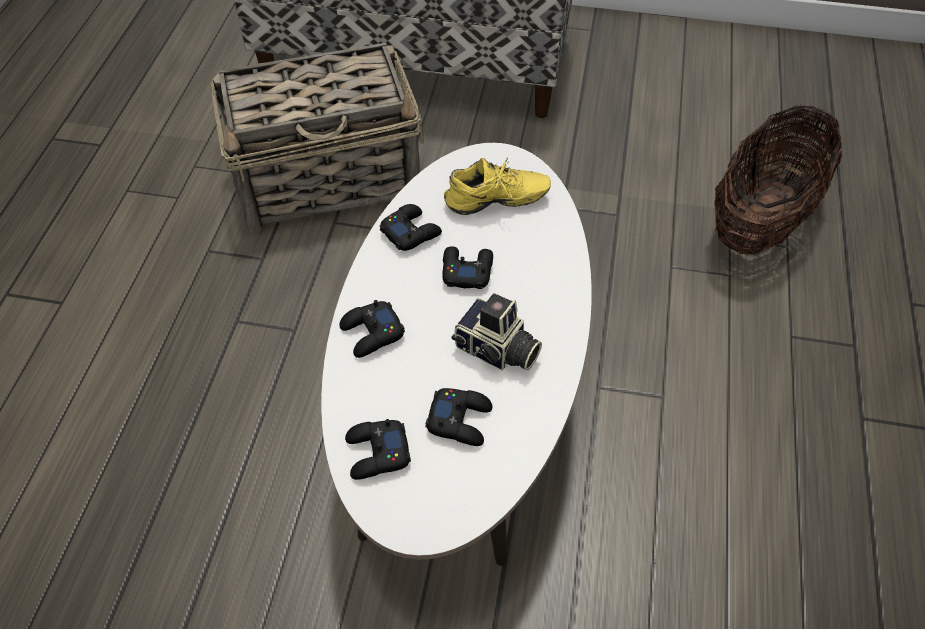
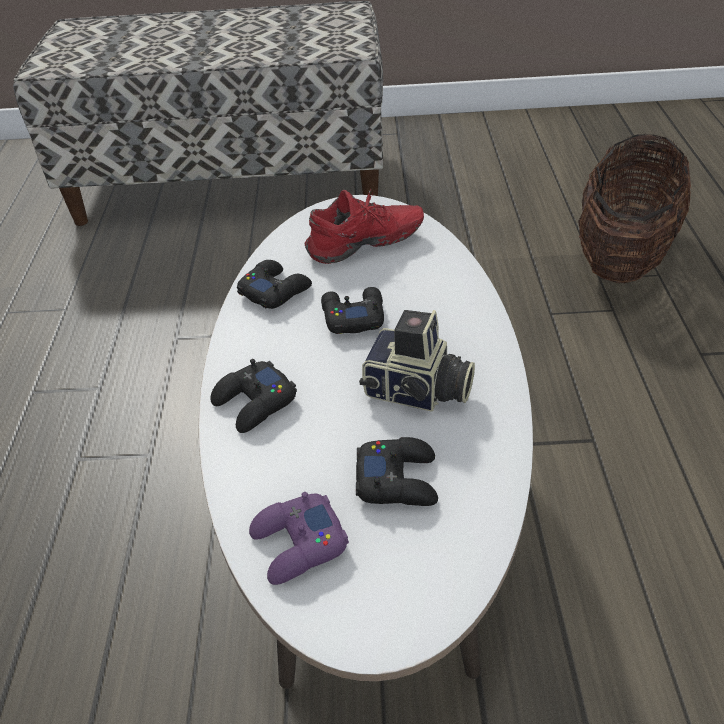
camera: 10 degrees left, 10 degrees down
(329, 179) = (162, 298): basket -> none
(377, 453) = (298, 544): black game controller -> purple game controller
(497, 203) = (366, 247): yellow shoe -> red shoe

